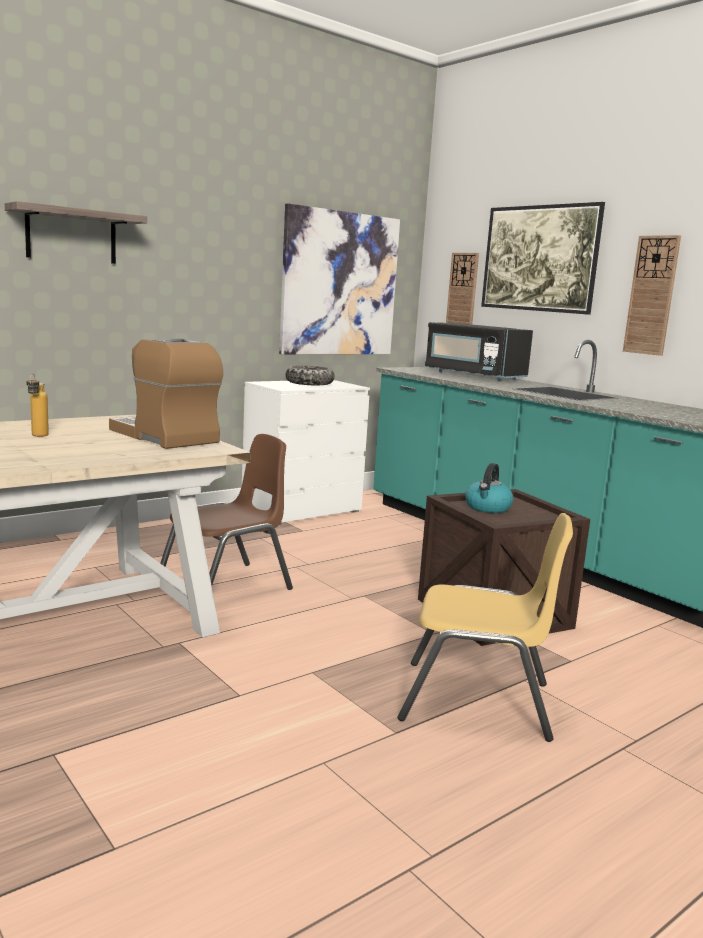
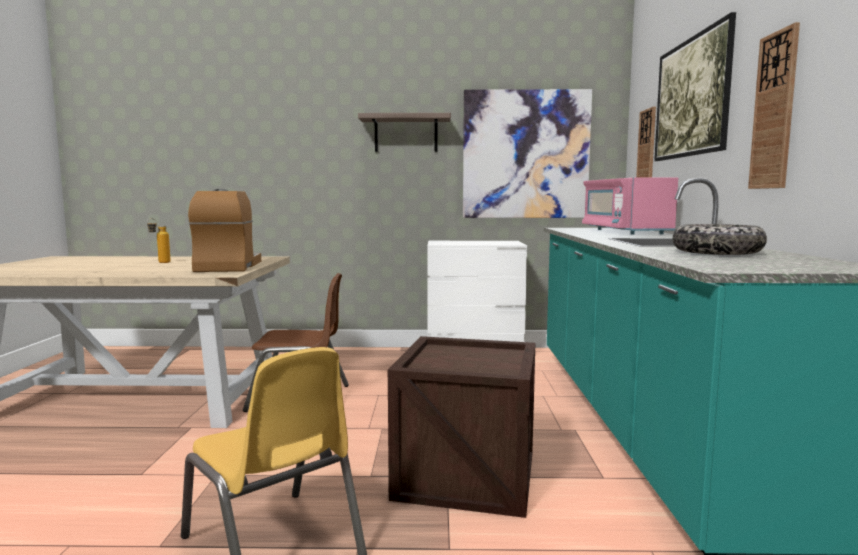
camera: 40 degrees right, 5 degrees down
(71, 235) = (286, 134): shelf -> shelf (406, 134)
(309, 383) = (479, 242): bowl -> bowl (716, 252)
(472, 375) = (624, 231): black microwave -> pink microwave
(488, 508) = (459, 355): kettle -> none

